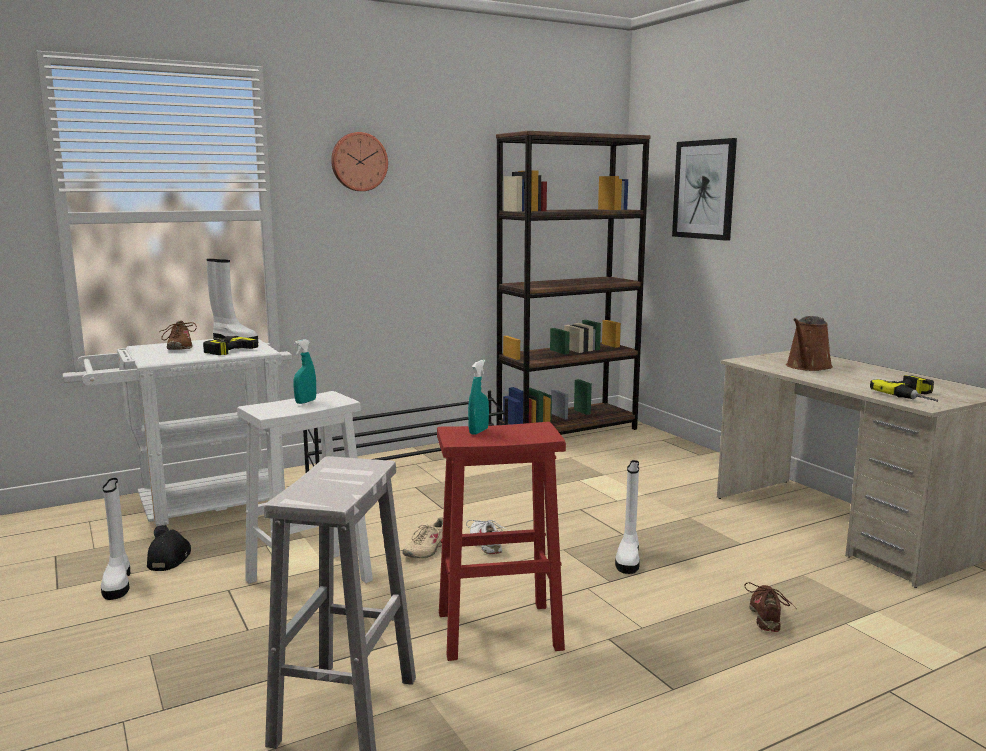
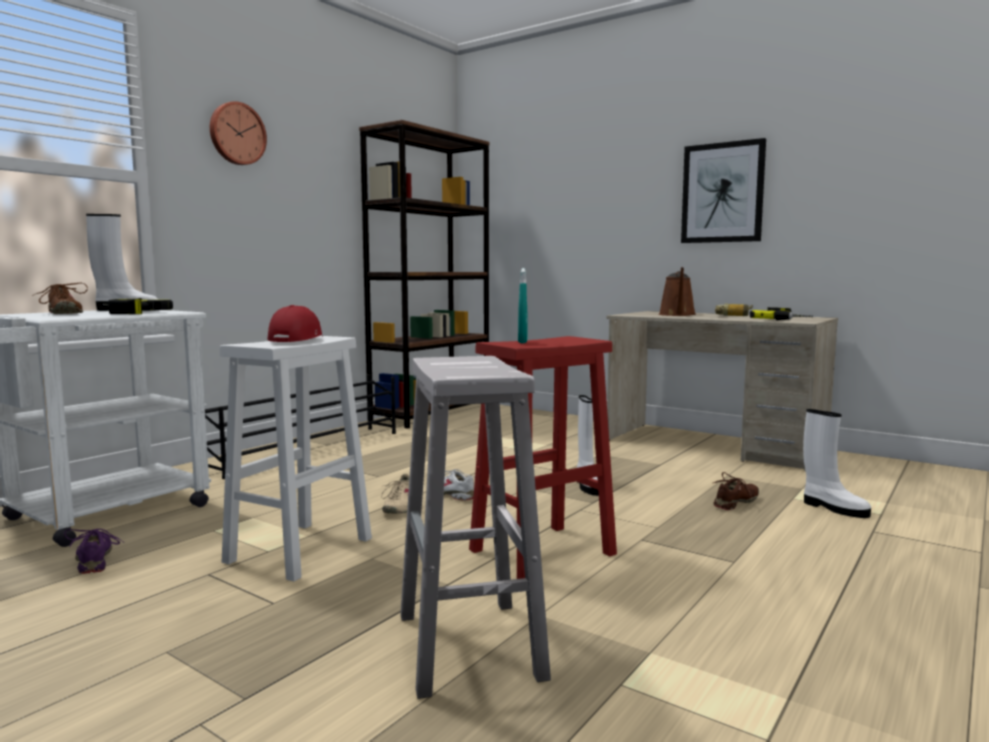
camera: 25 degrees left, 5 degrees down
(118, 583) = (43, 594): white boot -> white boot (833, 508)
(169, 558) = (95, 560): black cap -> purple shoe
(305, 402) = (296, 339): turquoise spray bottle -> red cap
(704, 189) = (542, 187): picture -> picture (722, 193)
(767, 615) = (736, 503): brown shoe -> brown shoe turned 60 degrees clockwise
(875, 376) = (733, 316): none -> power drill

